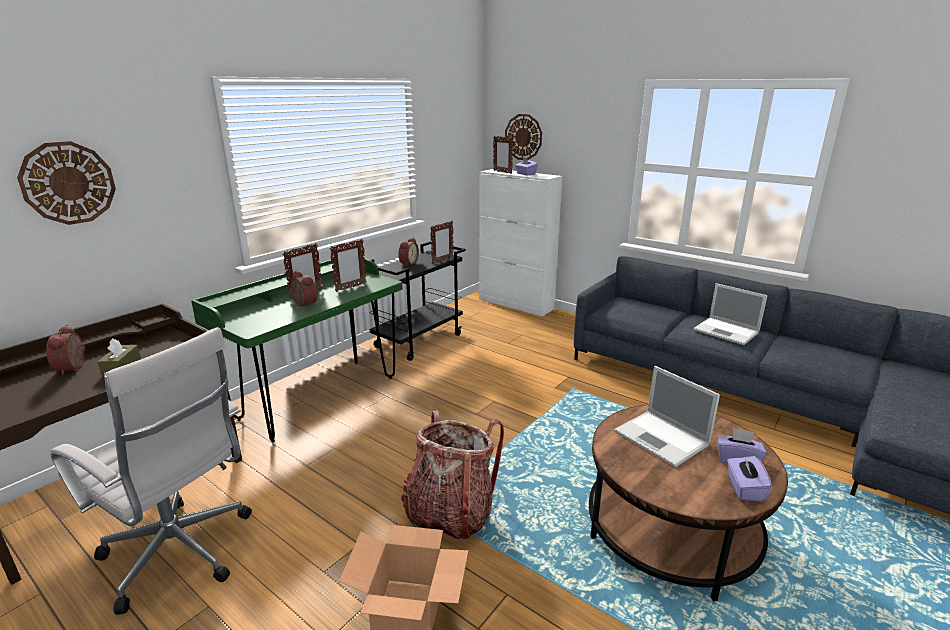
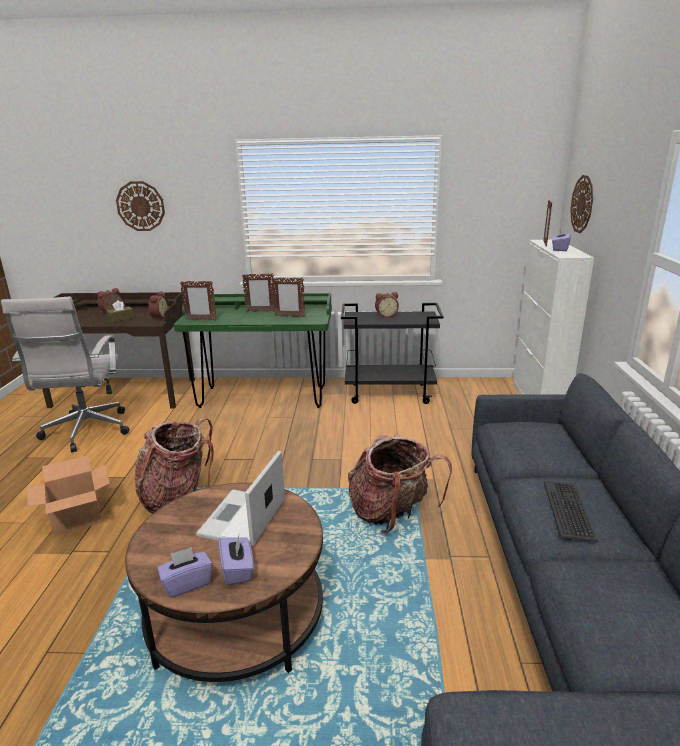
camera: 55 degrees right, 0 degrees up
(303, 304) = (241, 317): alarm clock -> alarm clock (159, 317)
(442, 261) = (414, 322): picture frame -> picture frame (201, 320)
(596, 410) = (392, 514): none -> backpack
(727, 331) = (569, 510): laptop -> keyboard

